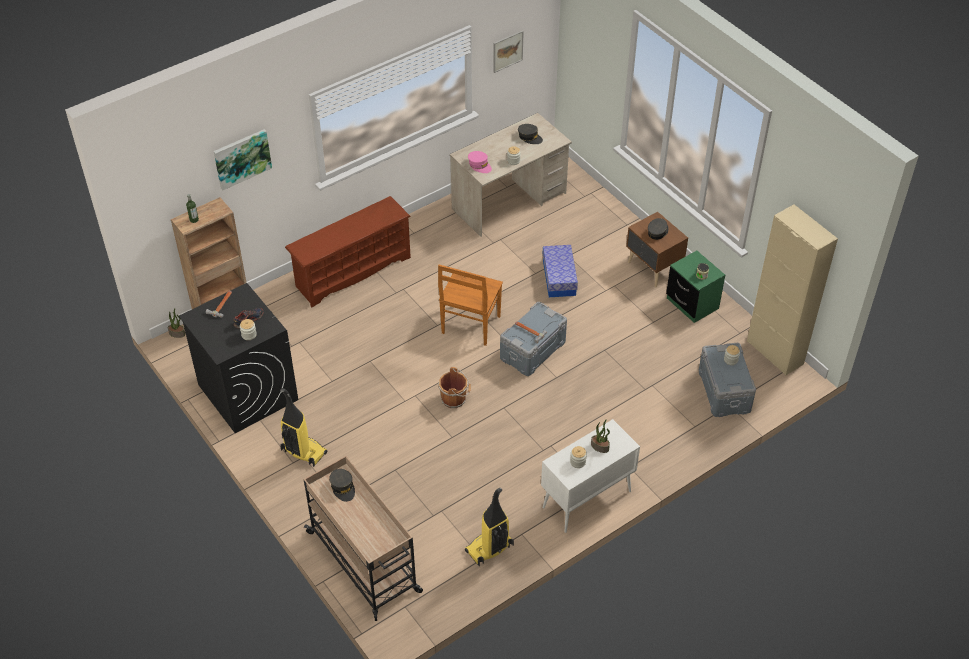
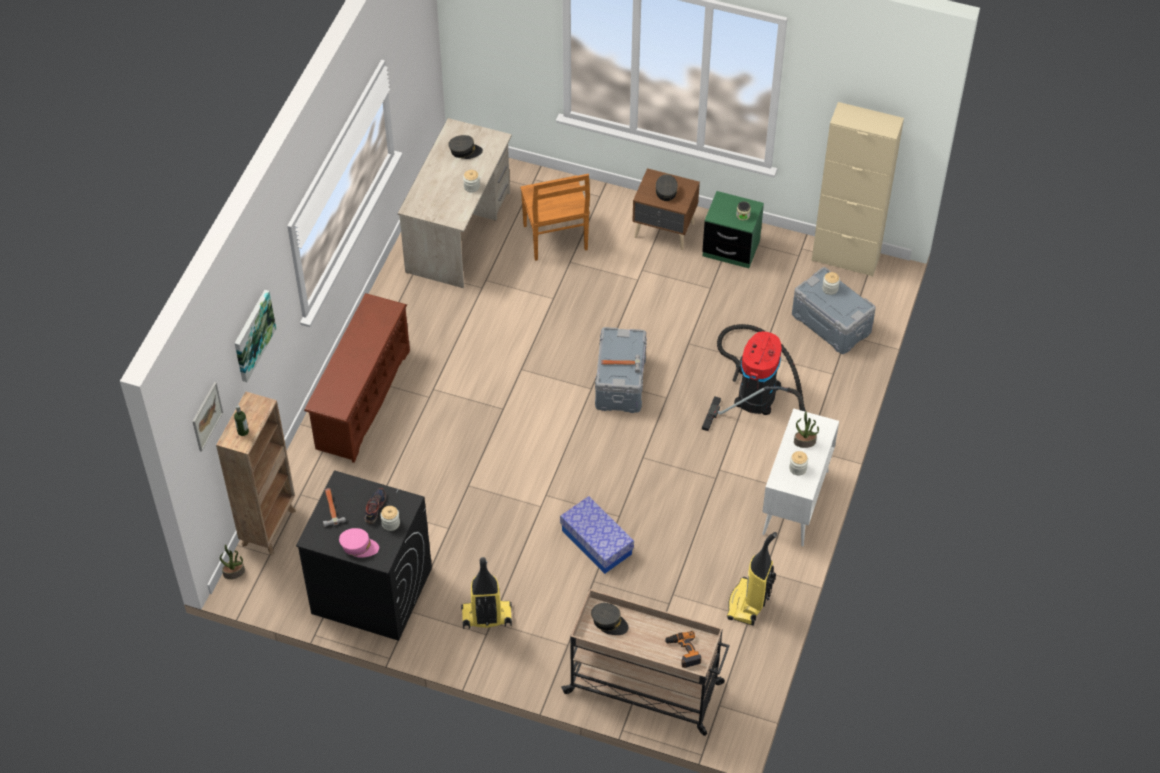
camera: 35 degrees left, 5 degrees up
(375, 538) = (683, 651): none -> power drill
(455, 399) = (588, 476): brown bucket -> none
(470, 326) = (537, 391): brown chair -> brown chair (555, 239)
(479, 165) = (441, 209): pink cap -> pink cap (359, 546)
(507, 51) = (409, 66): picture -> picture (206, 416)
(559, 278) = (581, 291): storage box -> storage box (596, 542)
(627, 407) = (757, 390): none -> vacuum cleaner

